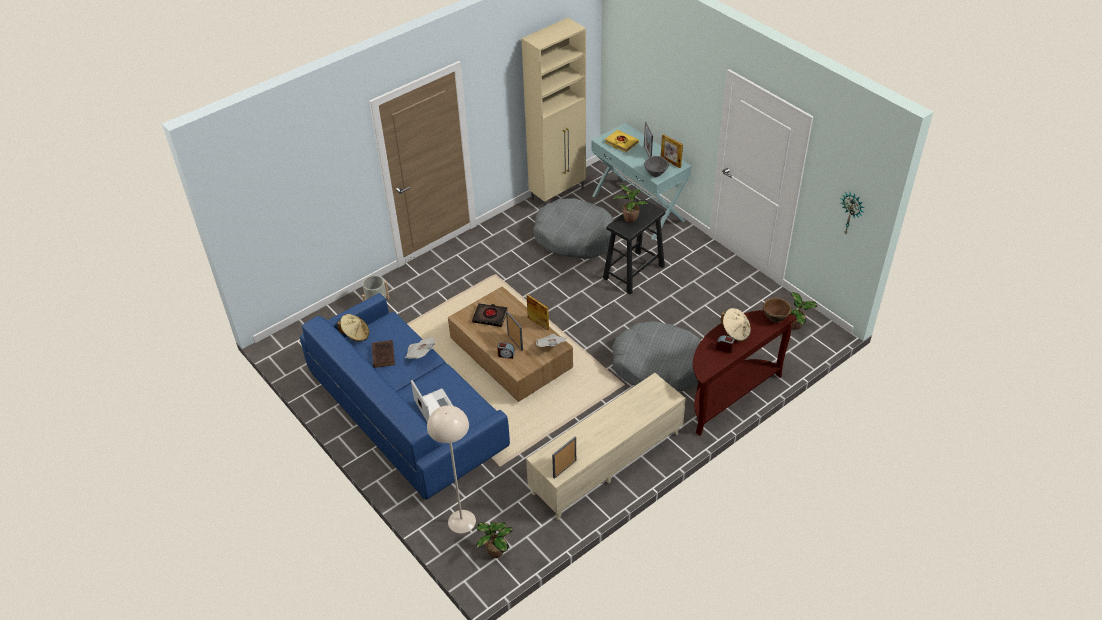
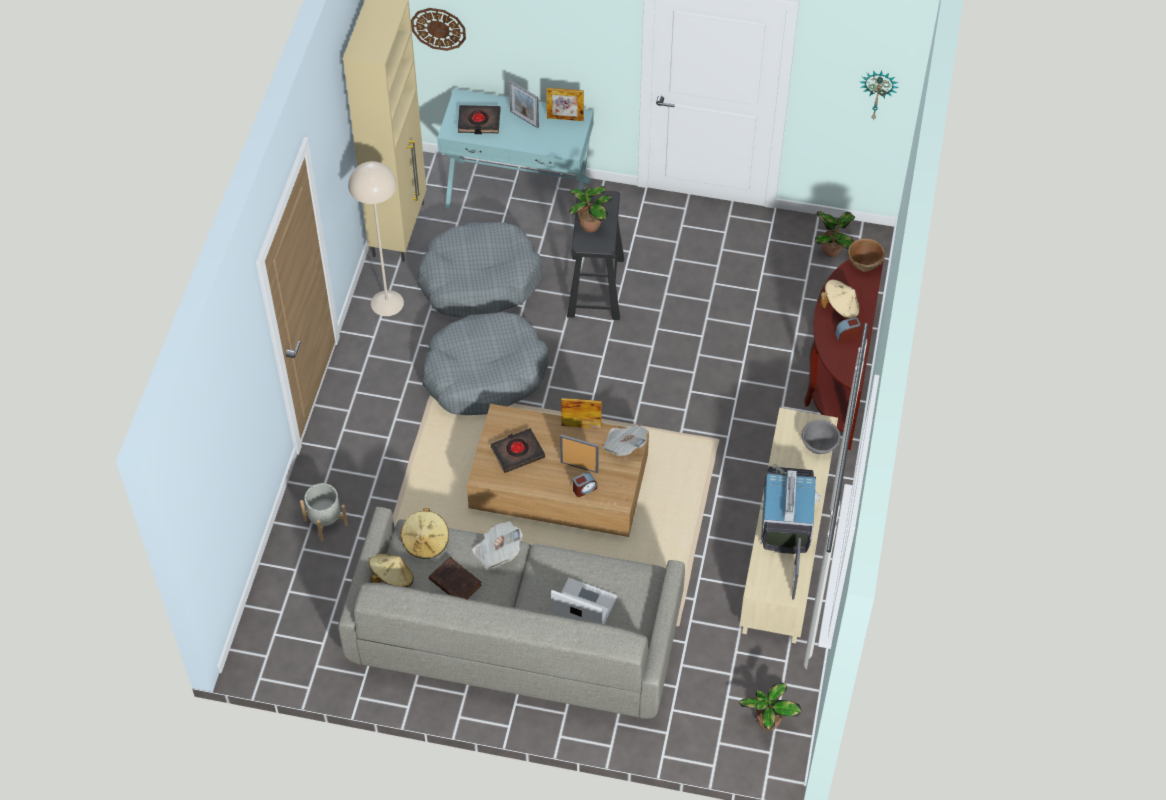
camera: 40 degrees left, 10 degrees up
(391, 328) = (426, 542): none -> beige hat
(409, 415) = (516, 636): blue sofa -> grey sofa
(461, 521) = (699, 715): beige floor lamp -> beige floor lamp (386, 303)
(596, 432) = (786, 518): none -> television
(621, 143) = (479, 122): yellow book -> black book
(622, 74) = (438, 28): none -> wall clock
(656, 174) = (563, 145): grey bowl -> grey bowl (819, 447)
(657, 365) = (732, 393): grey dog bed -> grey dog bed (484, 374)

